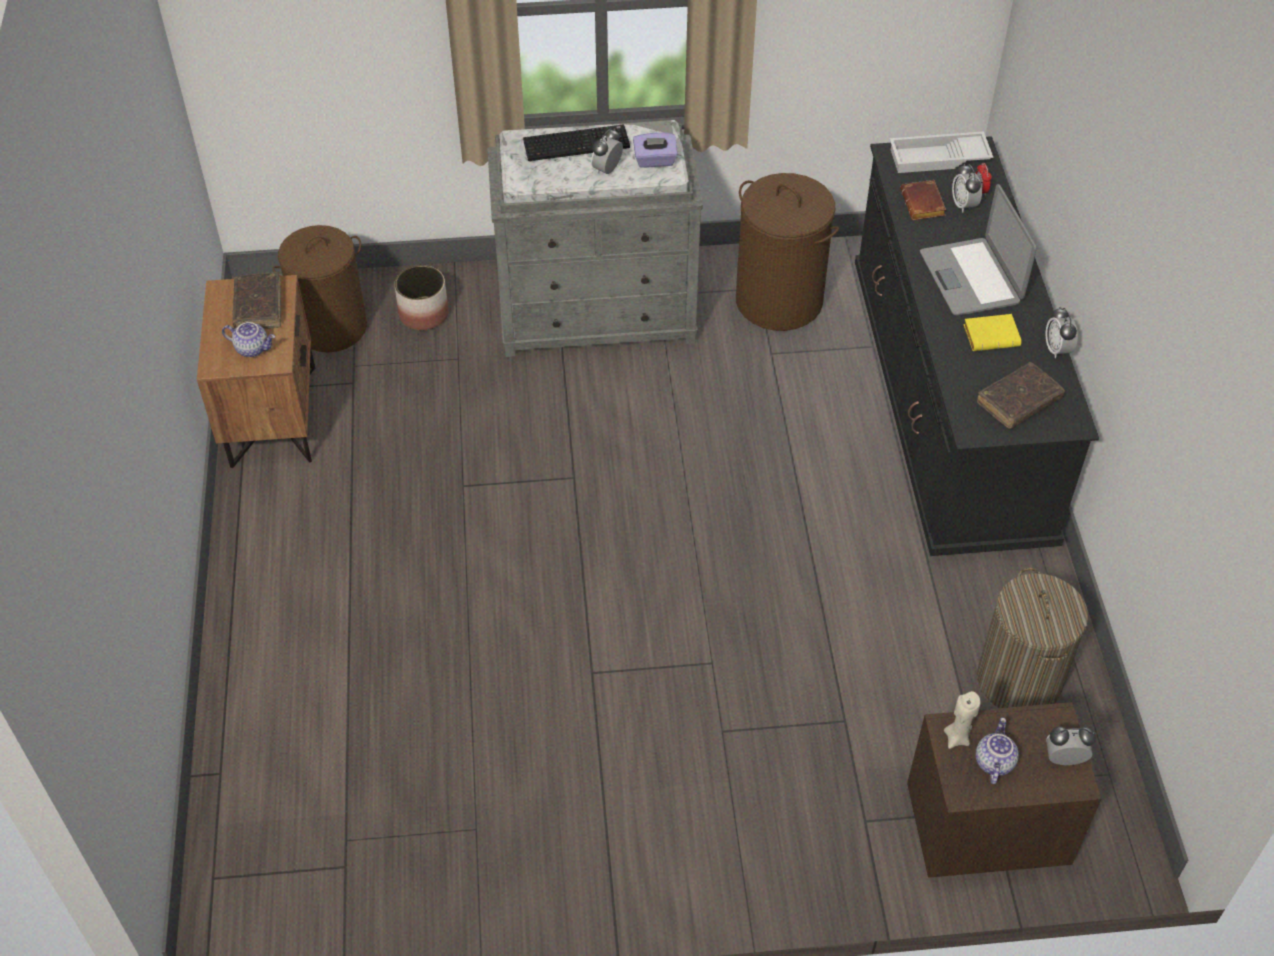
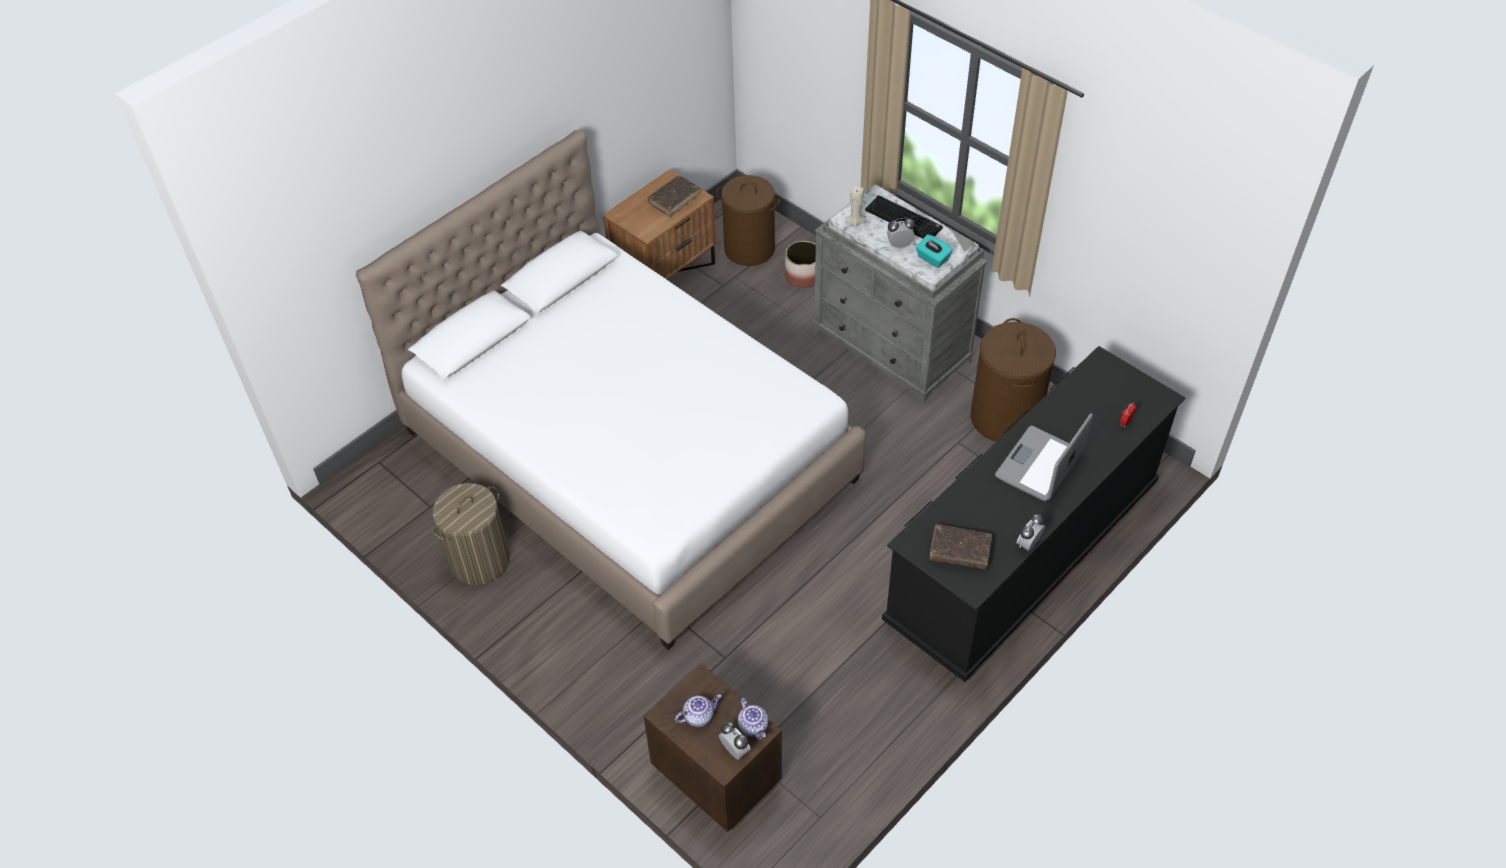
camera: 50 degrees right, 0 degrees up
(253, 348) = (645, 218): teapot -> teapot (754, 726)
(488, 621) = (629, 454): none -> white bed
(655, 161) = (932, 259): purple tissue box -> turquoise tissue box
(924, 205) = (1076, 404): brown book -> none
(938, 159) = (1128, 385): white tray -> none
(957, 737) = (699, 688): beige candle -> beige candle (855, 222)
(964, 205) = (1101, 422): alarm clock -> none
(992, 335) = (1001, 505): yellow book -> none
(1019, 680) = (842, 726): laundry basket -> laundry basket (479, 560)

